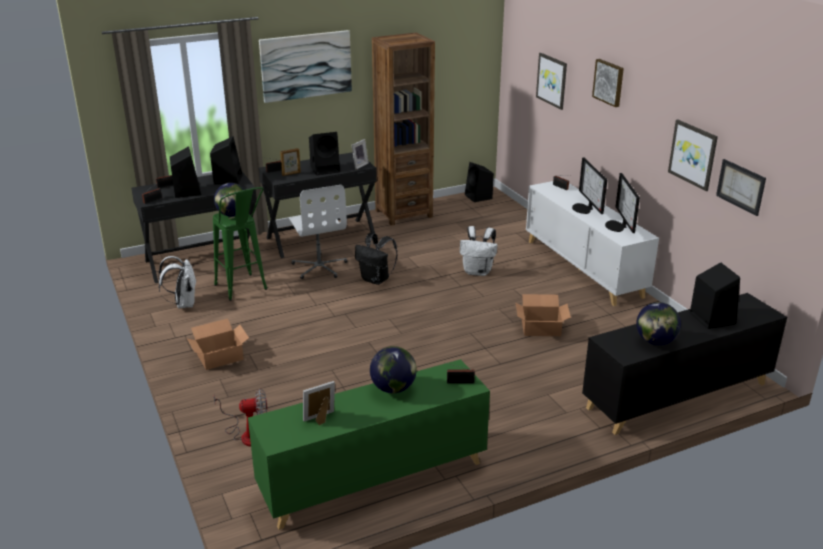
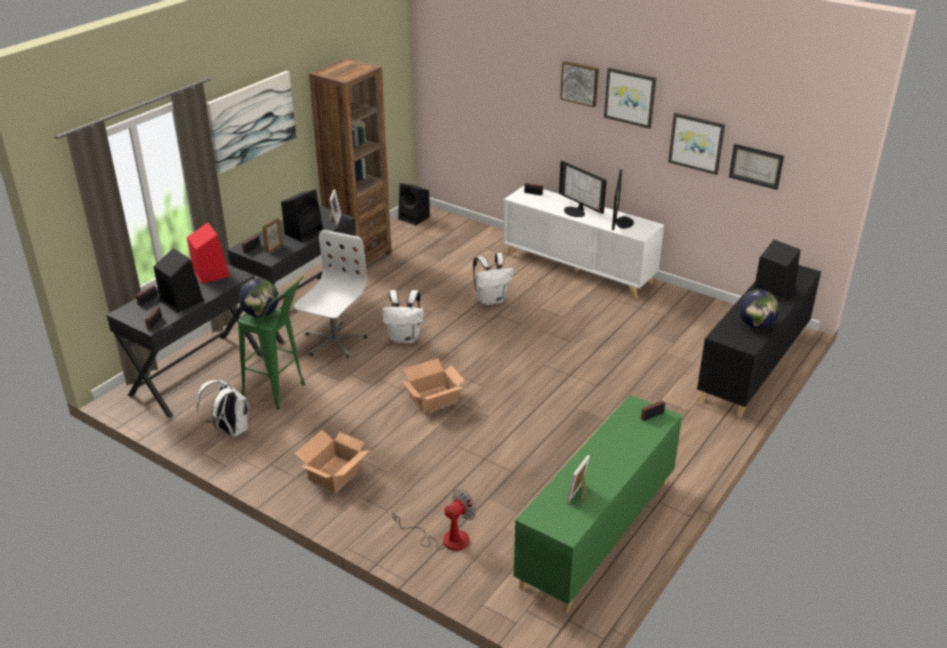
camera: 30 degrees left, 5 degrees up
(228, 179) = (210, 273): black speaker -> red speaker
(319, 267) = (333, 342): white office chair -> white office chair turned 105 degrees counterclockwise
(376, 280) = (405, 338): black backpack -> white backpack
(393, 388) = (606, 443): globe -> none
(540, 328) = (597, 339): cardboard box -> cardboard box (432, 398)
(552, 80) = (497, 86): picture -> picture (630, 97)
(617, 226) = (621, 222): monitor -> monitor turned 135 degrees counterclockwise

